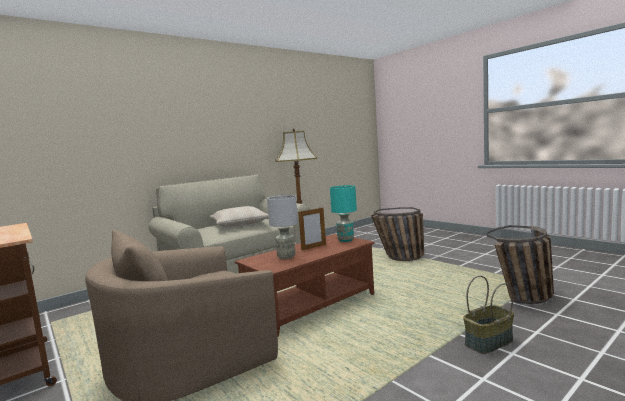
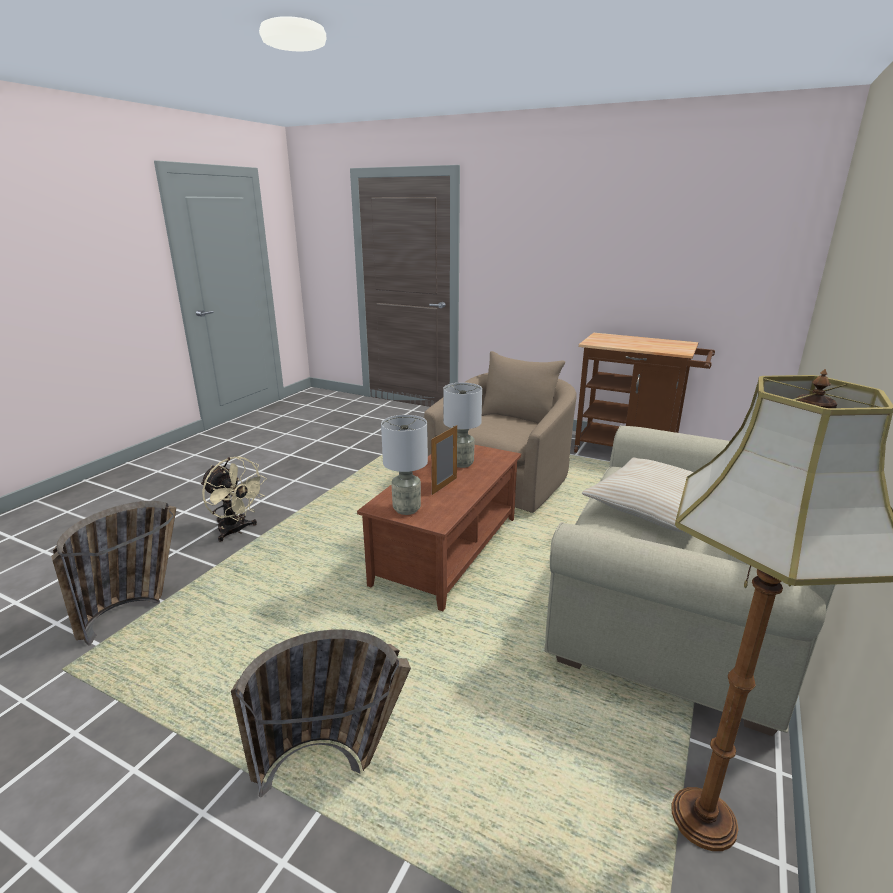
camera: 155 degrees right, 15 degrees up
(346, 240) = (406, 509): turquoise table lamp -> grey table lamp
(489, 342) = (236, 531): basket -> beige fan

